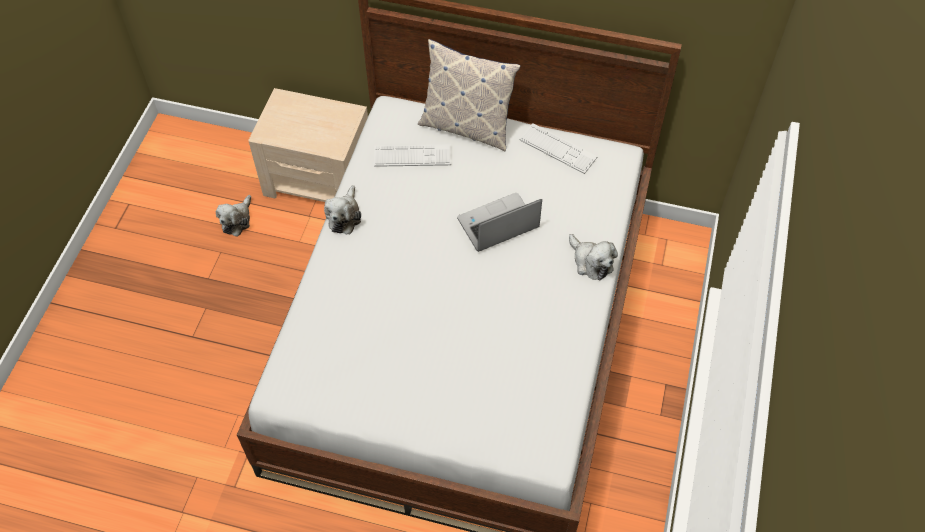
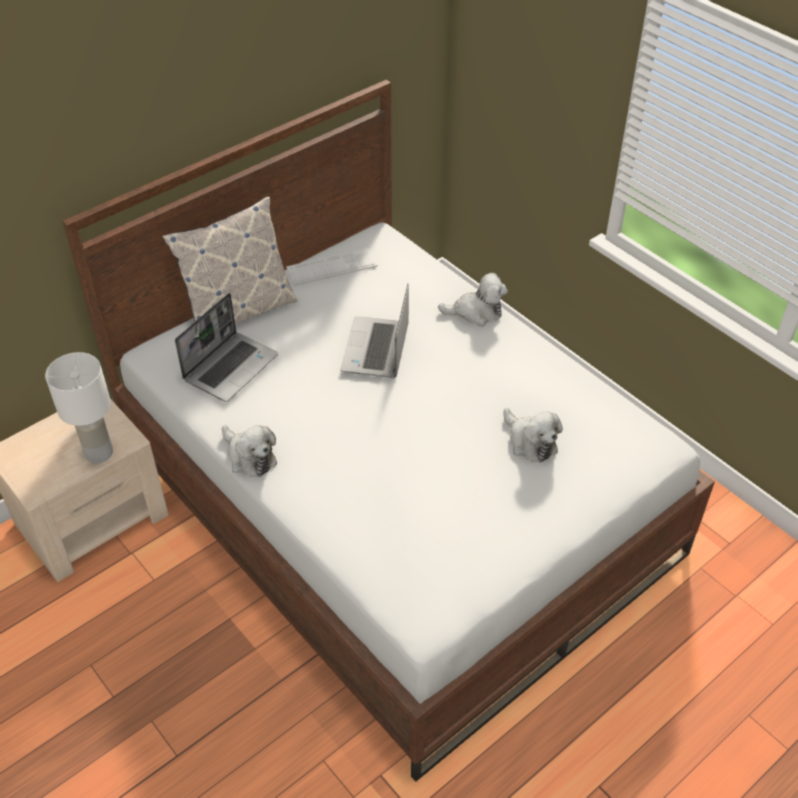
camera: 55 degrees left, 10 degrees down
(237, 220) = (64, 625): plush toy -> plush toy (530, 442)
(315, 141) = (98, 453): none -> white table lamp
(412, 156) = (231, 367): keyboard -> laptop

